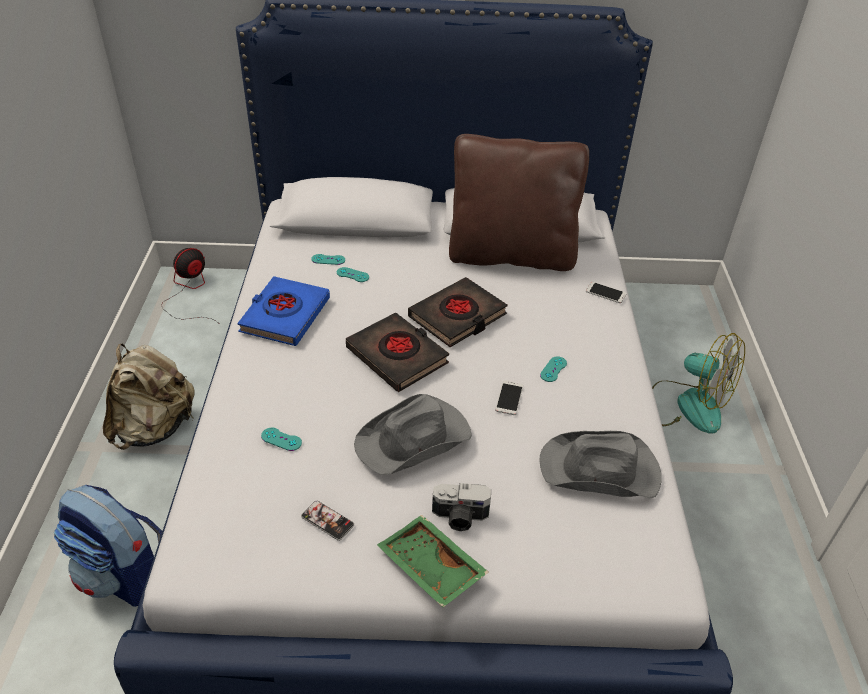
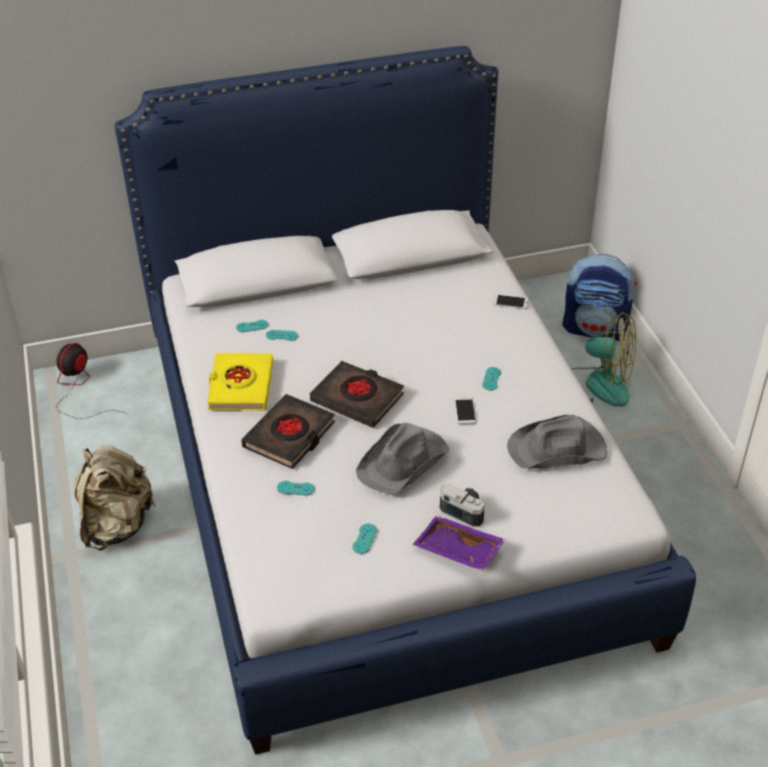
camera: 15 degrees left, 0 degrees up
(124, 575) = (160, 653): backpack -> backpack (596, 329)
(285, 316) = (240, 386): blue book -> yellow book
(327, 521) = (364, 538): phone -> turquoise game controller
(429, 568) = (457, 551): green tray -> purple tray
(457, 317) = (393, 352): black book -> black book (289, 436)
(459, 517) = (464, 510): camera -> camera turned 135 degrees counterclockwise
(511, 255) = (415, 285): brown pillow -> none

